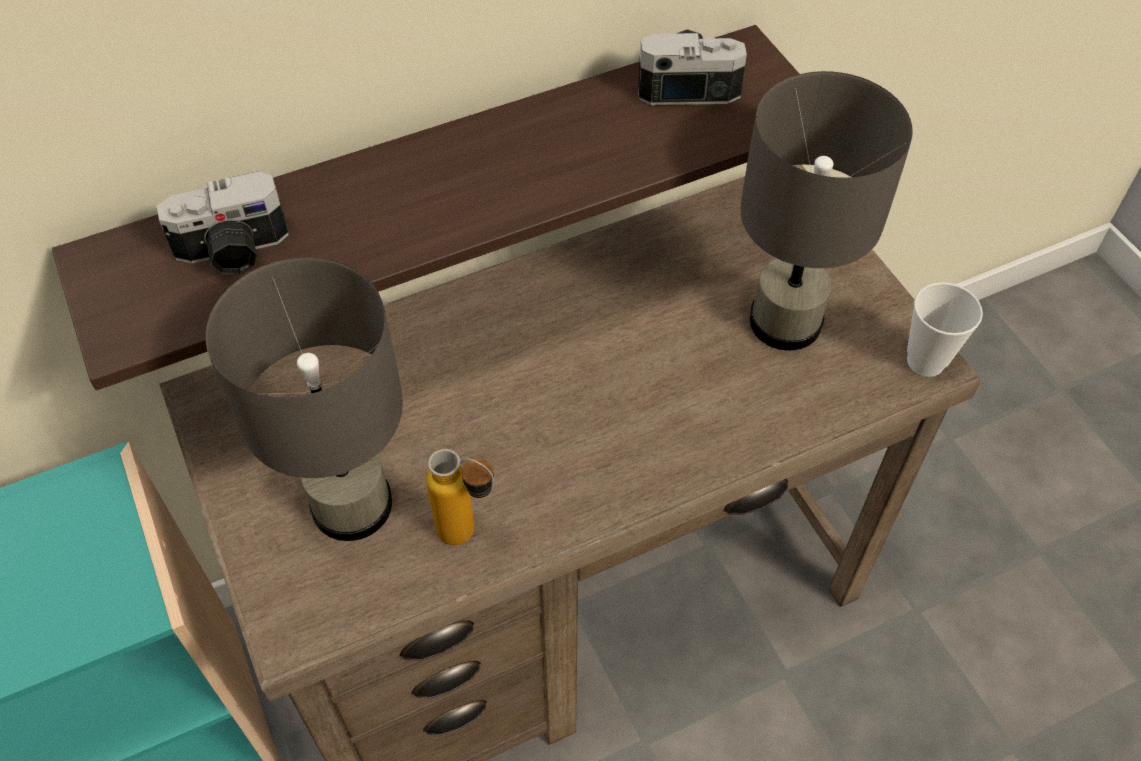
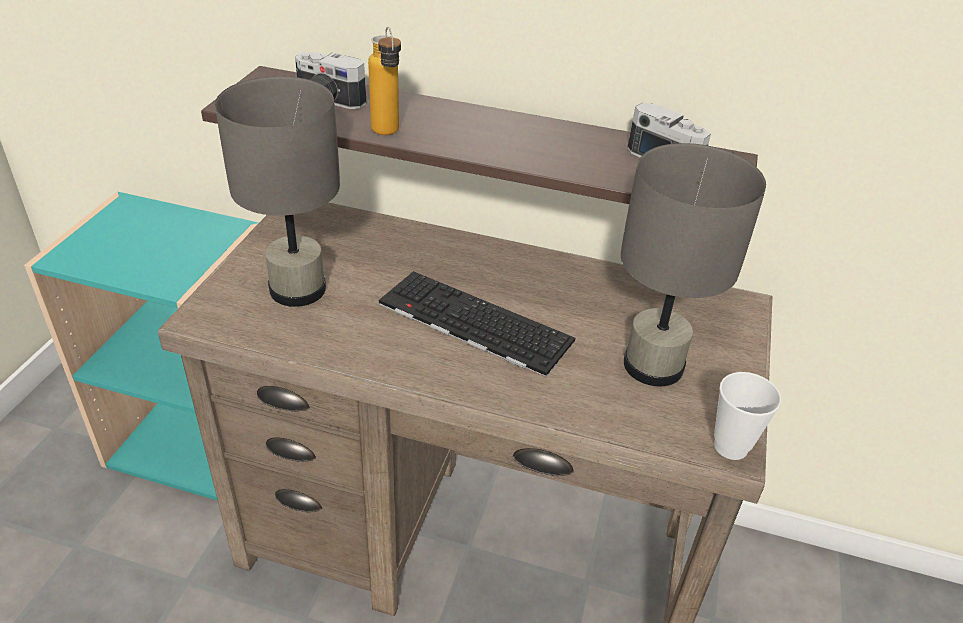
camera: 40 degrees right, 15 degrees down
(469, 536) = (333, 339): bottle -> bottle (388, 135)
(579, 403) = (471, 323): none -> keyboard

